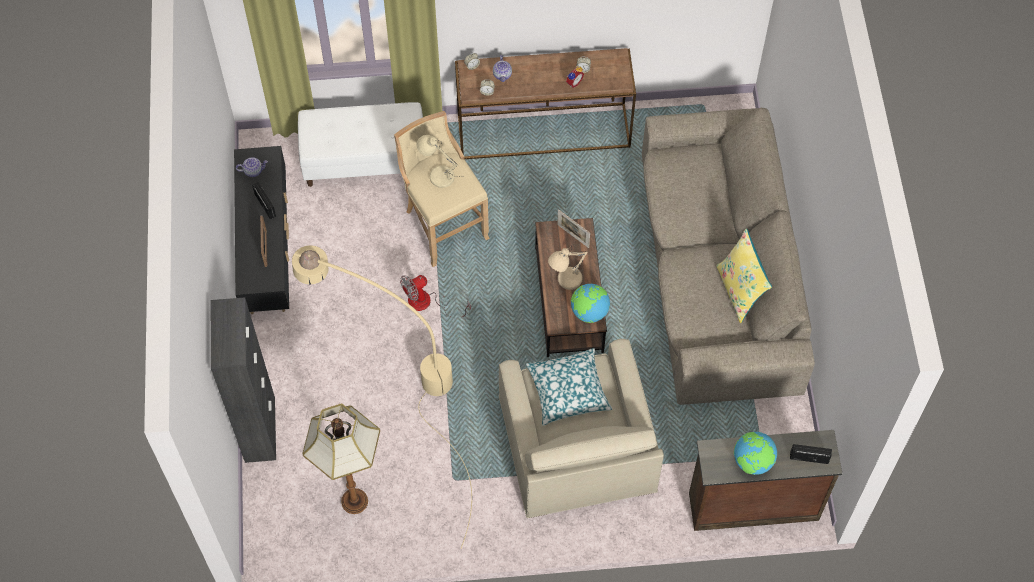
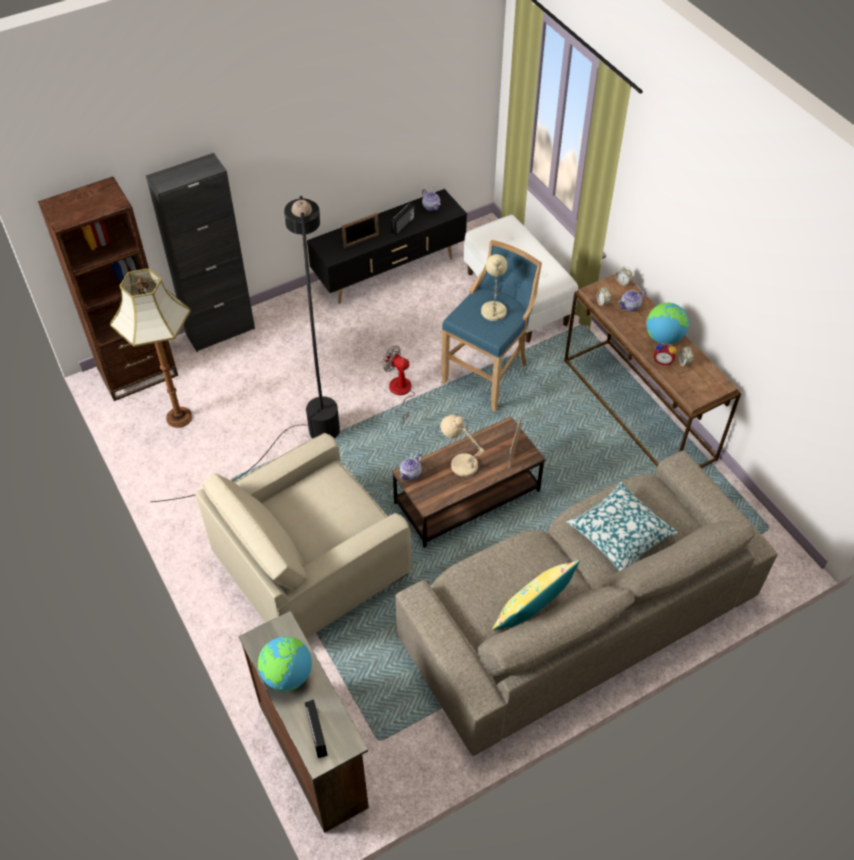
camera: 65 degrees right, 10 degrees down
(274, 522) = (138, 373): none -> brown bookcase
(396, 388) = (304, 403): beige floor lamp -> black floor lamp
(443, 224) = (488, 373): beige stool -> blue stool
(558, 322) = (411, 474): none -> teapot
(568, 391) = (328, 502): pillow -> pillow (620, 533)
(589, 312) = (436, 495): globe -> globe (663, 337)

